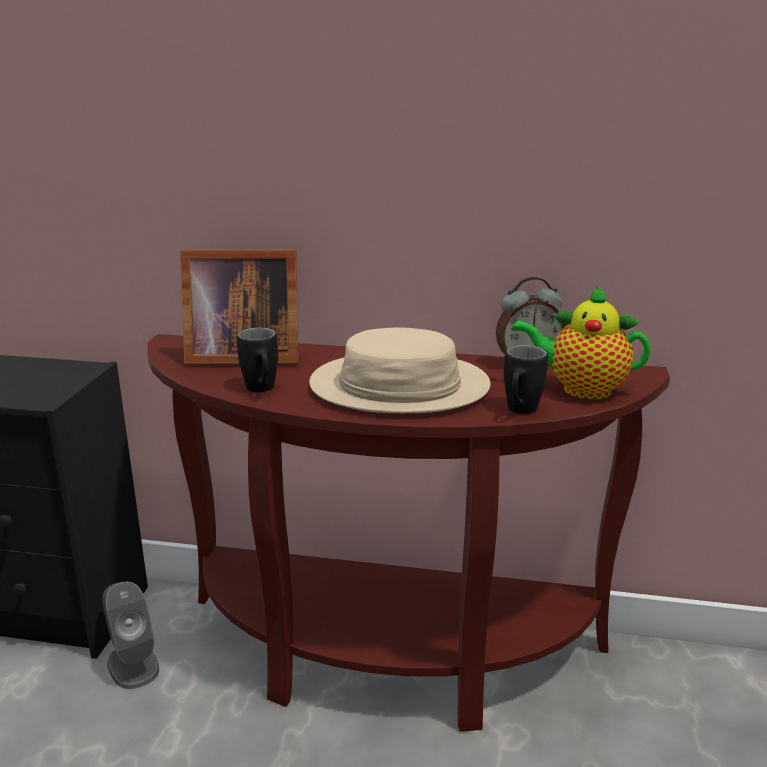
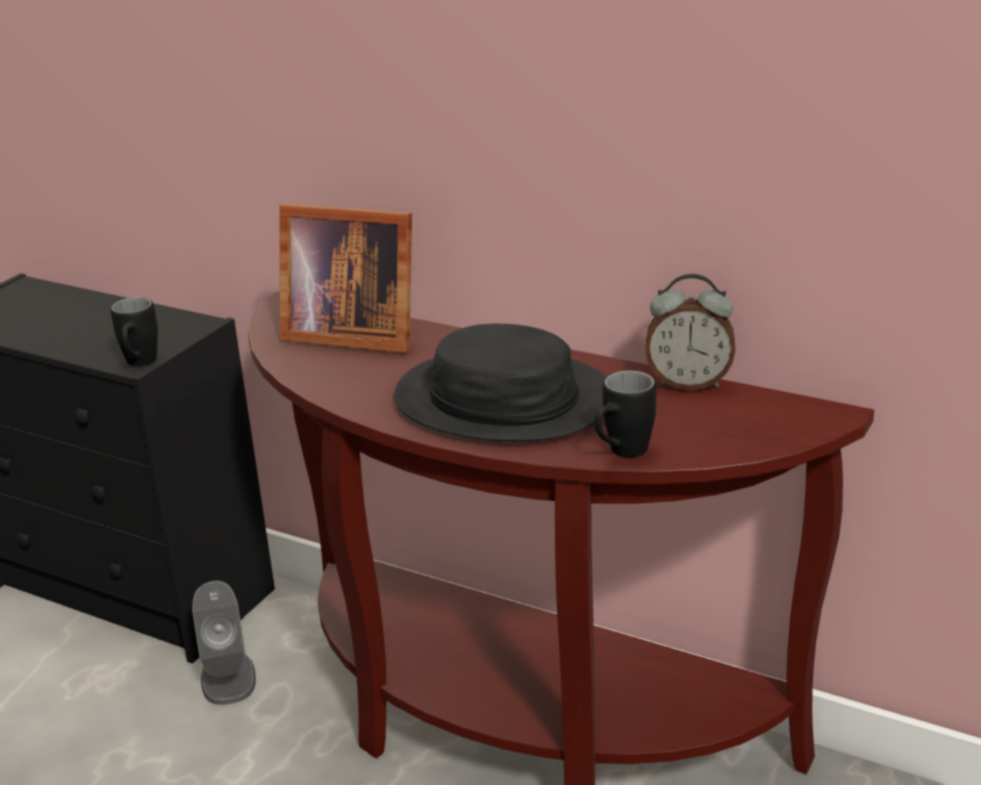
camera: 20 degrees right, 5 degrees up
(262, 390) = (344, 387): black mug -> black mug (139, 364)
(399, 387) = (503, 400): beige hat -> black hat
(581, 389) = (725, 430): teapot -> none

